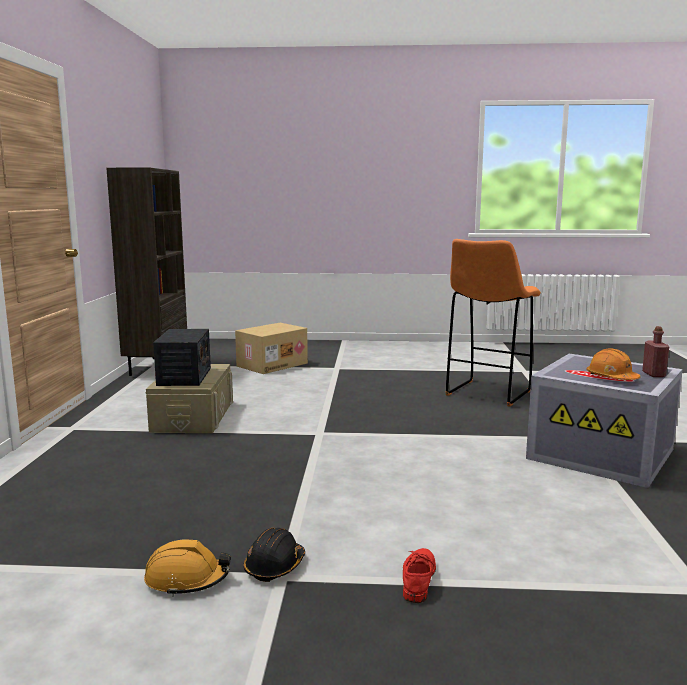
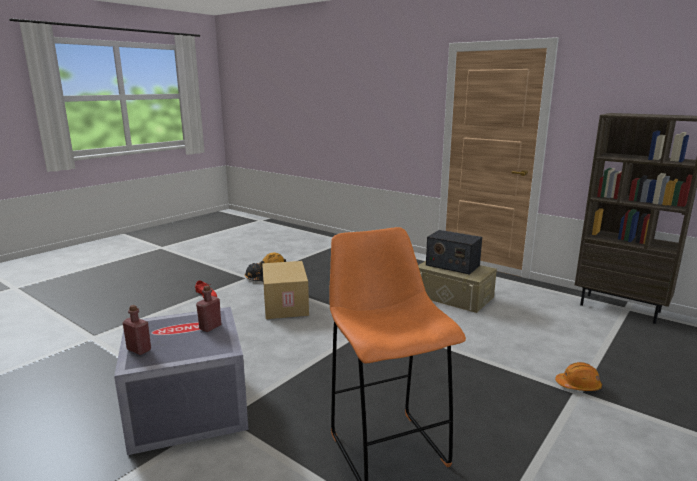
camera: 125 degrees right, 5 degrees up
(272, 364) = (612, 359): cardboard box -> cardboard box (286, 305)
(573, 369) = (210, 327): none -> red bottle
(611, 378) = (171, 328): orange hard hat -> orange hard hat (578, 385)

